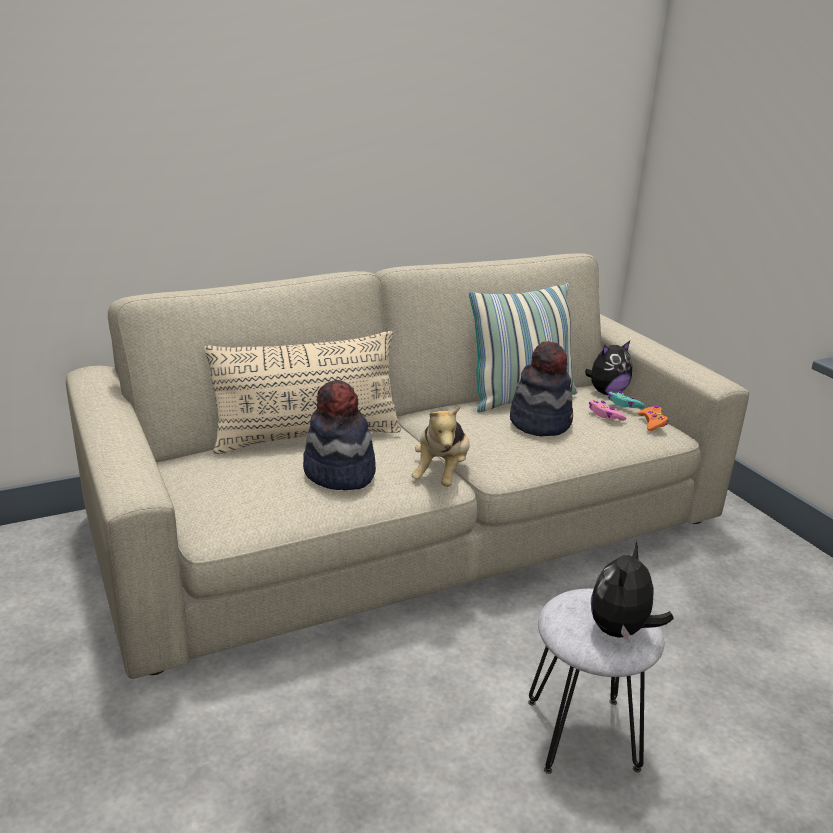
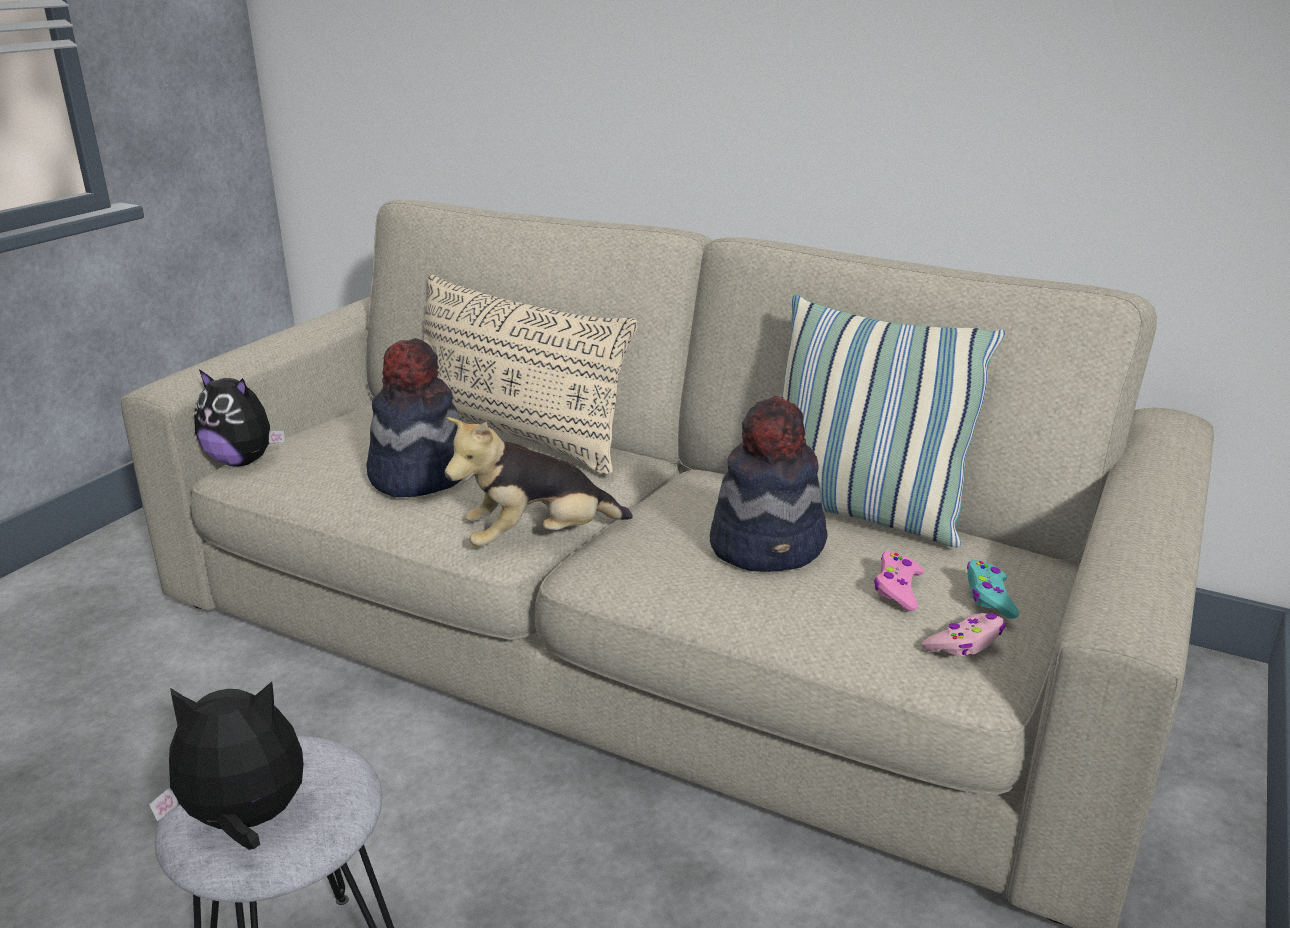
camera: 55 degrees right, 0 degrees up
(606, 392) = (1049, 577): plush toy -> plush toy (243, 461)
(652, 422) = (965, 643): orange game controller -> pink game controller

